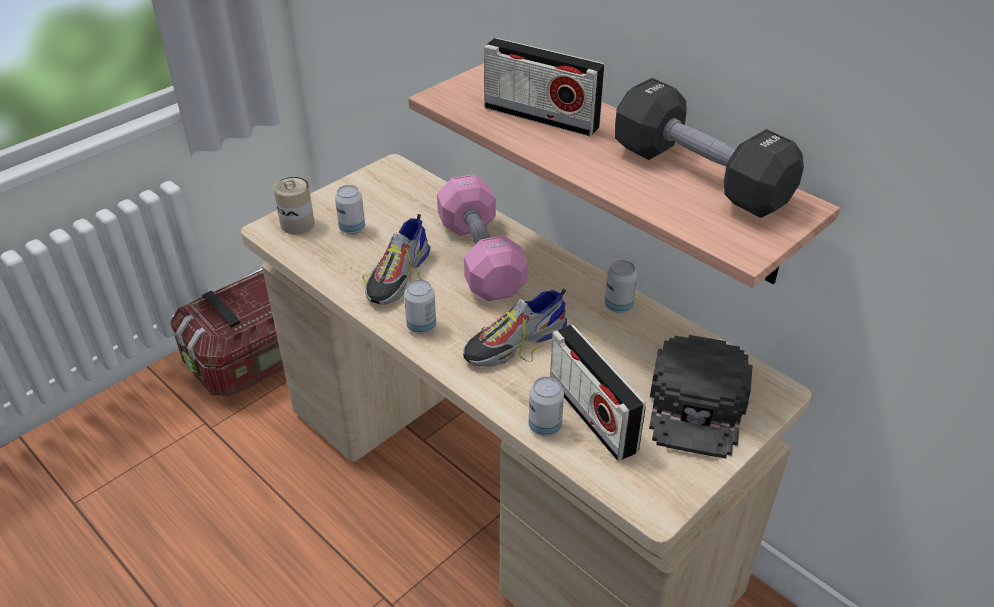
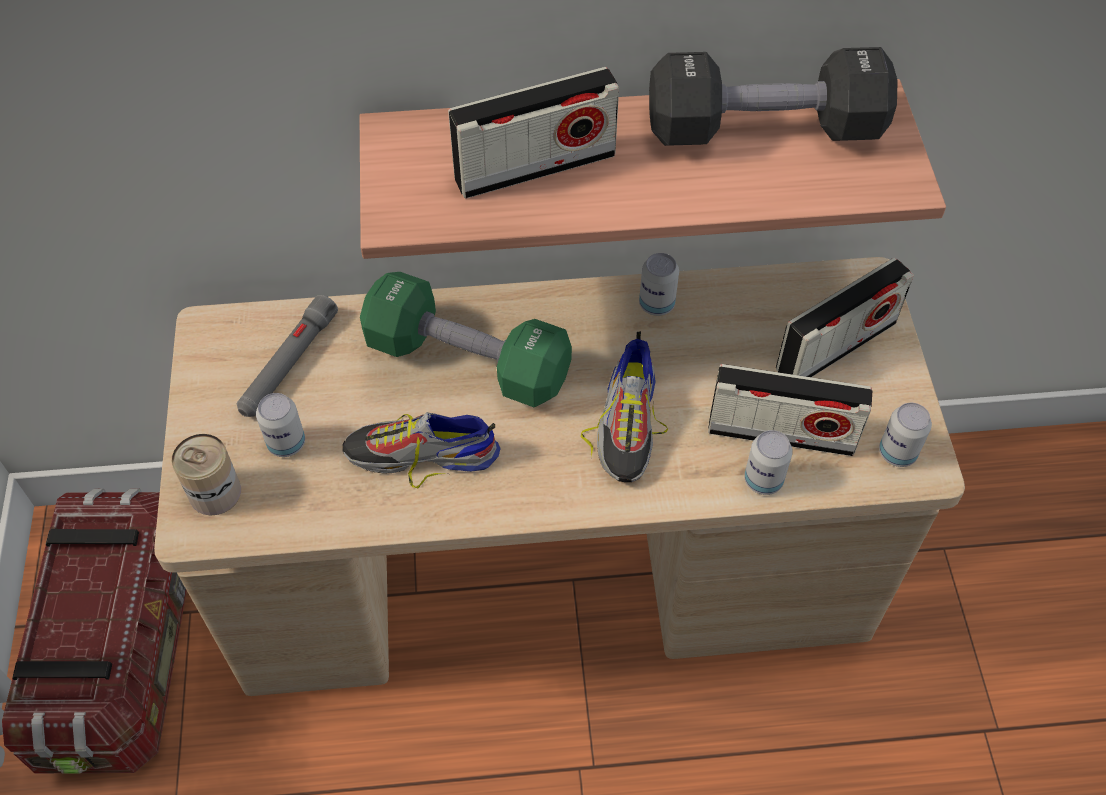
camera: 50 degrees left, 15 degrees up
(398, 276) = (421, 454): shoe -> shoe turned 120 degrees clockwise
(402, 202) = (289, 364): none -> grey flashlight
(421, 326) = (526, 486): can -> can (897, 453)
(480, 257) = (467, 360): pink dumbbell -> green dumbbell
(697, 405) = (836, 347): black cap -> radio

